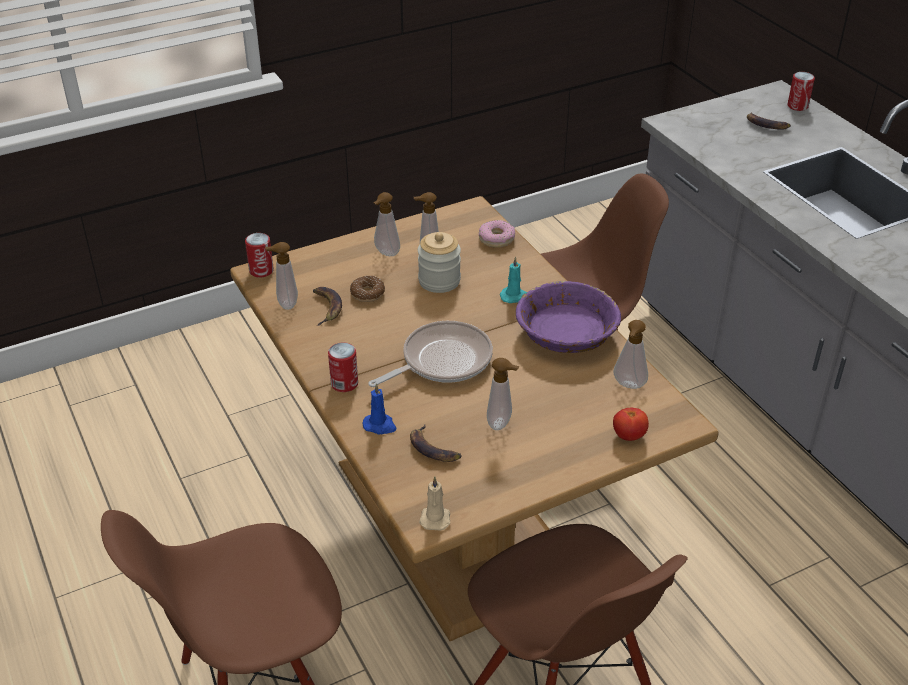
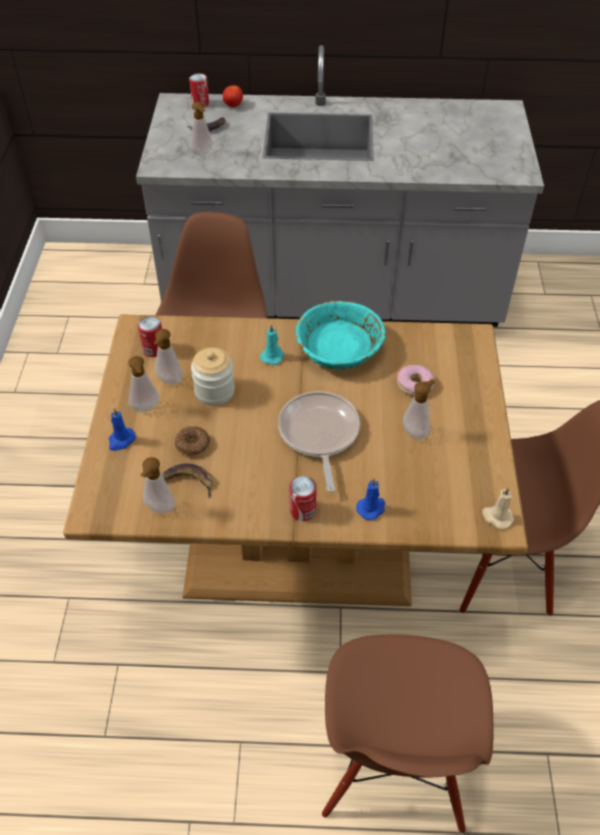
camera: 60 degrees left, 10 degrees up
(261, 271) = (91, 508): can -> can (154, 349)
(341, 255) = (121, 440): none -> blue candle
(433, 449) = (420, 485): banana -> none
(496, 239) = (189, 332): donut -> donut (414, 384)
(567, 333) = (339, 348): purple bowl -> turquoise bowl
(628, 386) = (420, 344): soap dispenser -> soap dispenser (203, 154)
(629, 436) = (472, 369): tomato -> tomato (233, 105)

